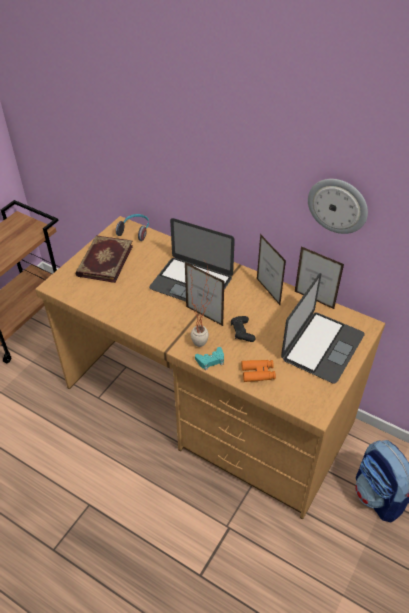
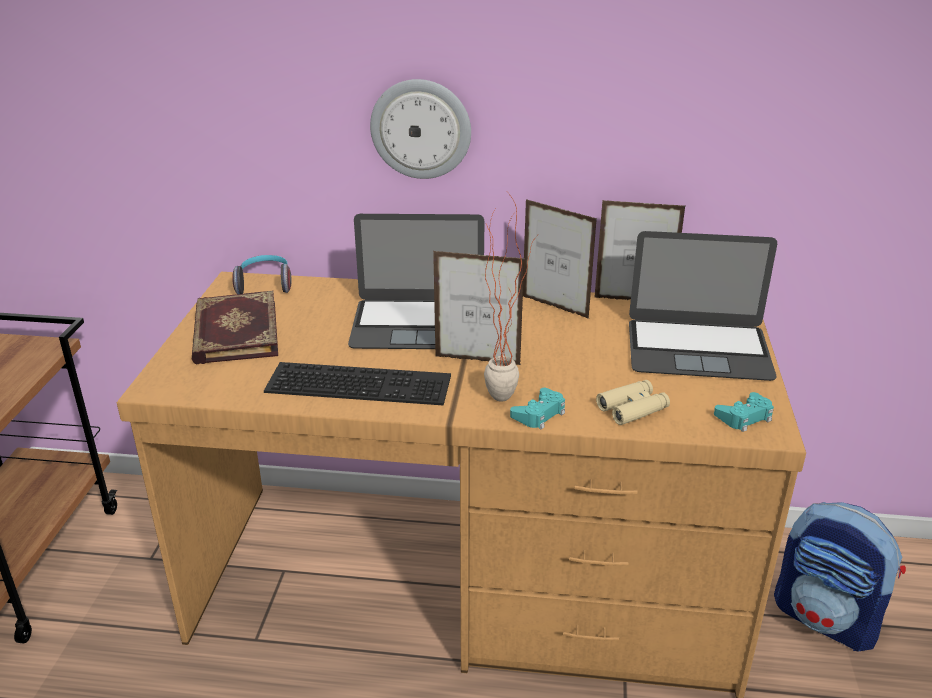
camera: 25 degrees left, 15 degrees down
(142, 312) = (361, 382): none -> keyboard
(242, 332) = (558, 364): black game controller -> none
(258, 373) = (632, 408): orange binoculars -> beige binoculars
(310, 399) = (744, 417): none -> turquoise game controller
(322, 346) = (698, 349): laptop -> laptop turned 90 degrees clockwise
(338, 205) = (654, 108): wall clock -> wall clock (421, 129)

